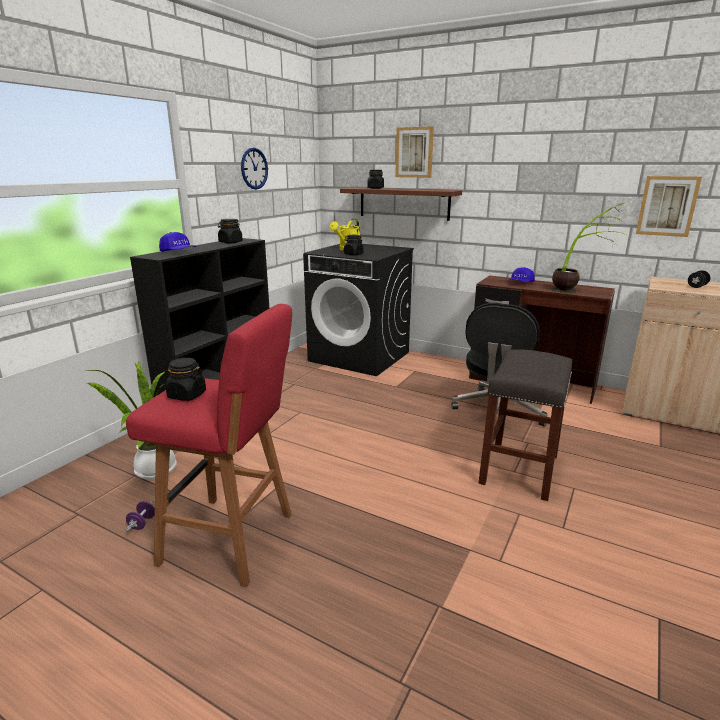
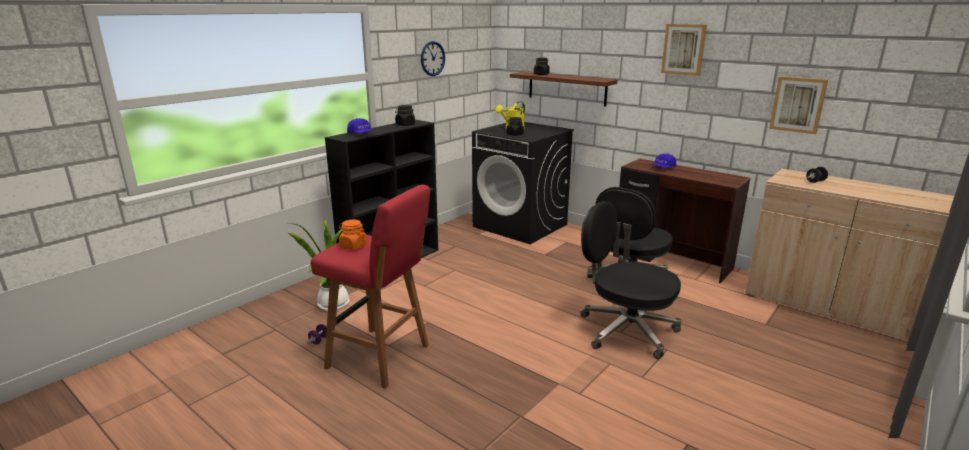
camera: 10 degrees right, 0 degrees up
(186, 395) = (353, 246): black jar -> orange jar
(414, 152) = (577, 43): picture -> picture (683, 49)
(518, 468) = (625, 330): grey stool -> black office chair
(578, 290) = (713, 177): potted plant -> none

